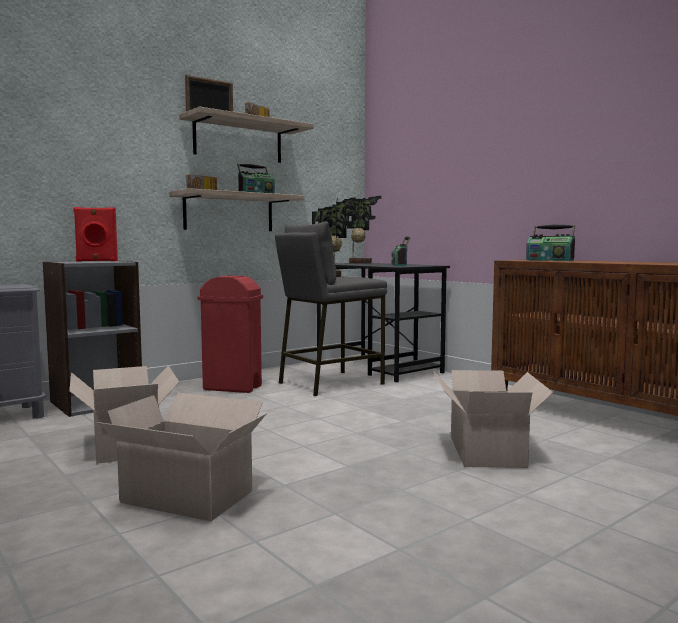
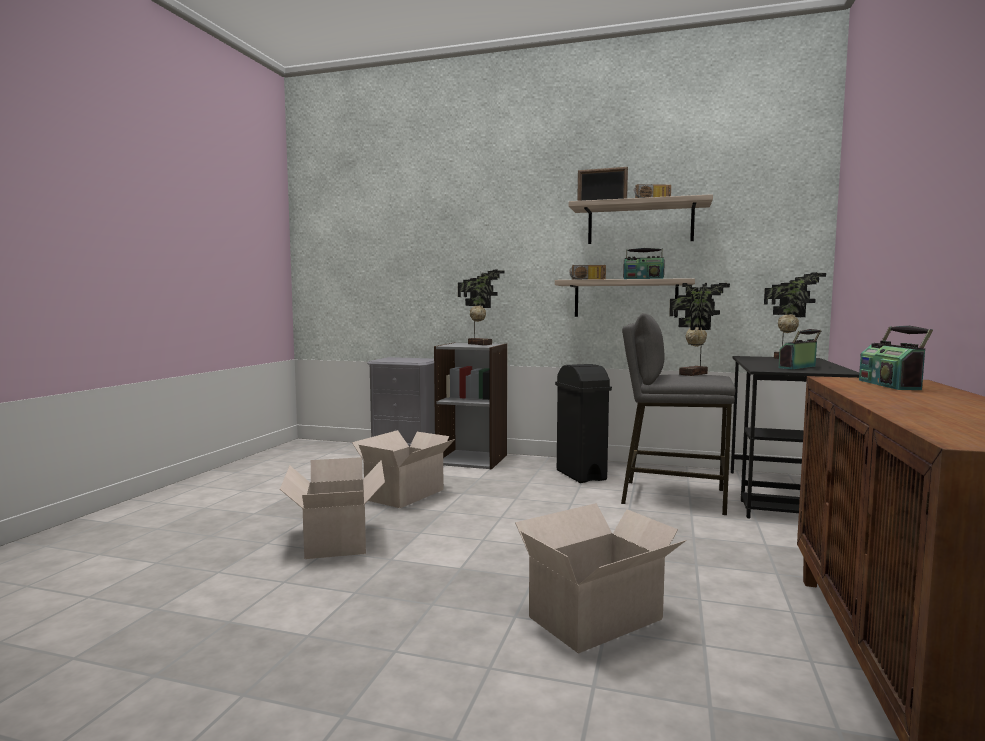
camera: 55 degrees right, 0 degrees up
(97, 261) = (480, 344): red speaker -> potted plant
(233, 388) = (581, 475): red trash can -> black trash can

